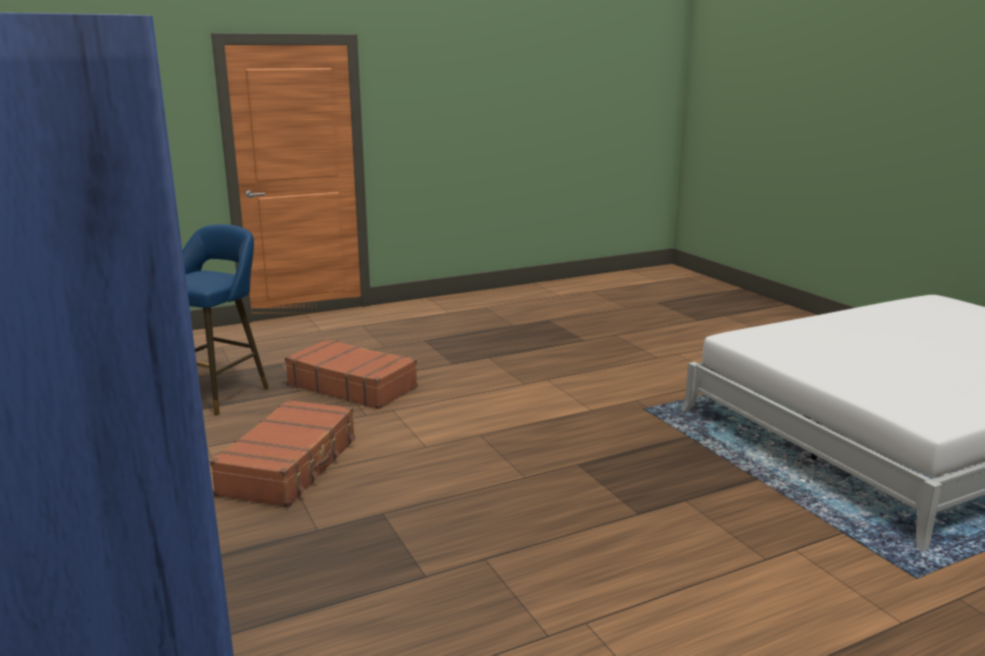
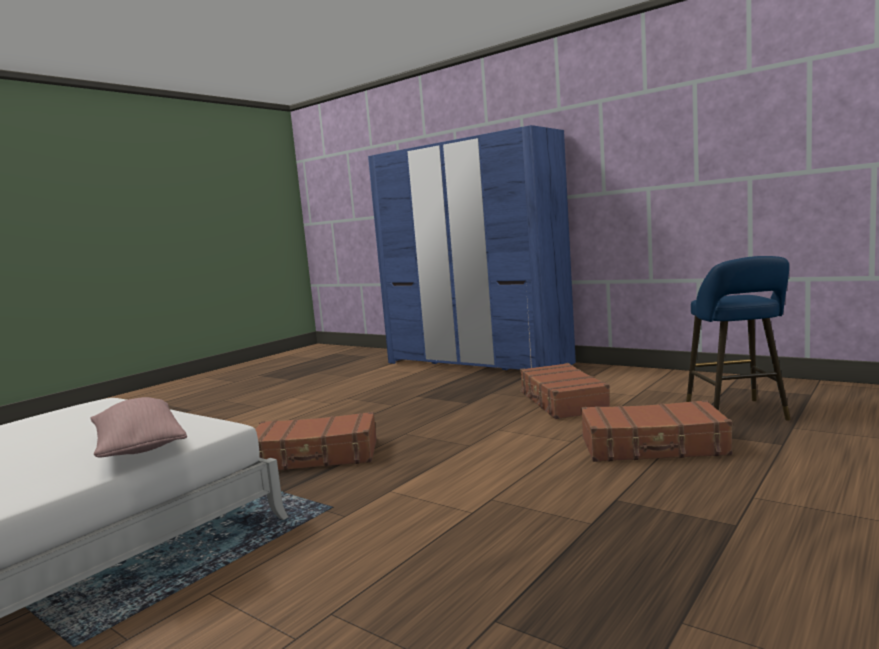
camera: 155 degrees right, 10 degrees down
(648, 473) = (315, 457): none -> brown suitcase
(793, 334) = (139, 447): none -> pink pillow

